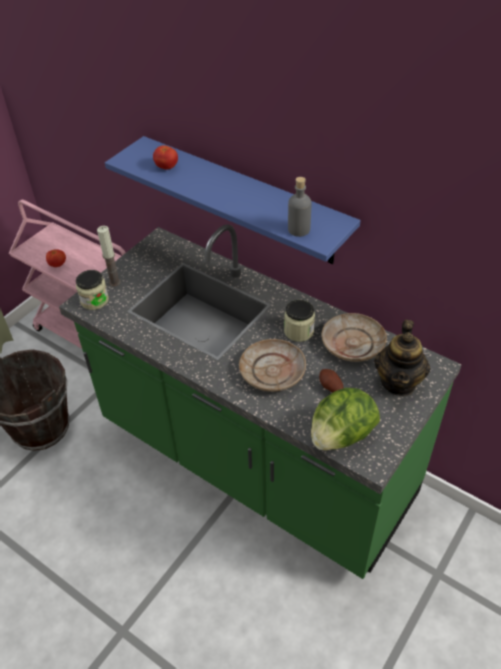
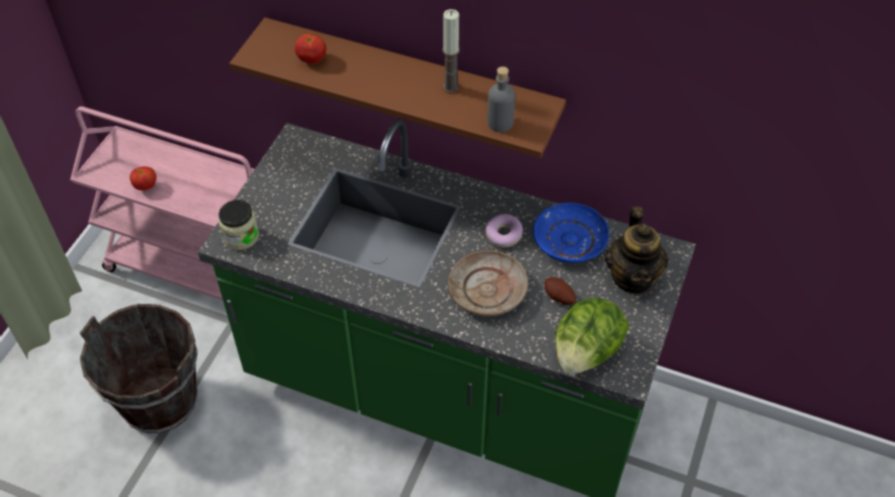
camera: 15 degrees left, 5 degrees up
(115, 282) = (258, 207): candle -> candle (450, 87)
(244, 200) = (411, 85): blue shelf -> brown shelf
(299, 331) = (503, 235): jar -> donut
(352, 344) = (569, 240): beige plate -> blue plate

